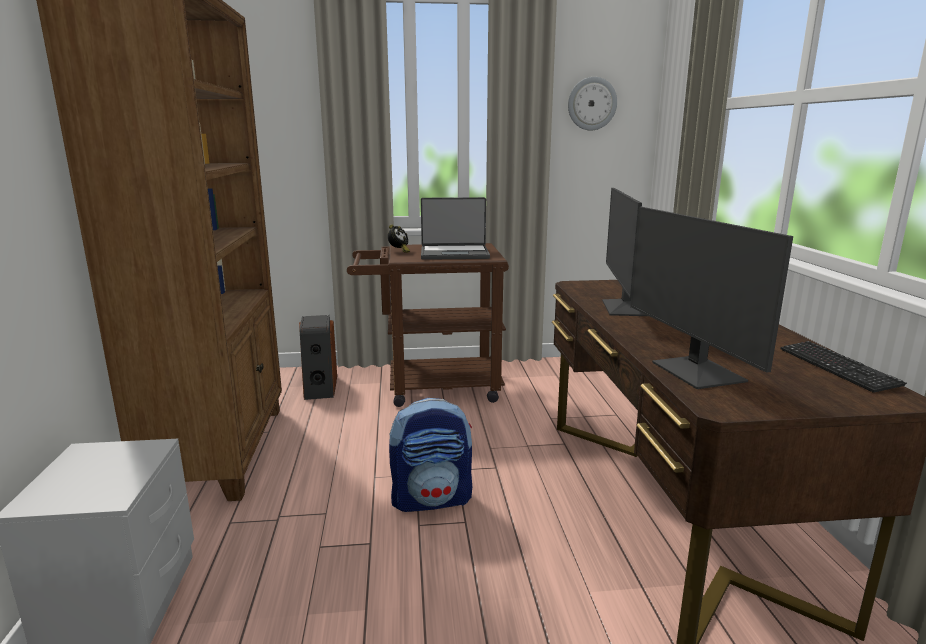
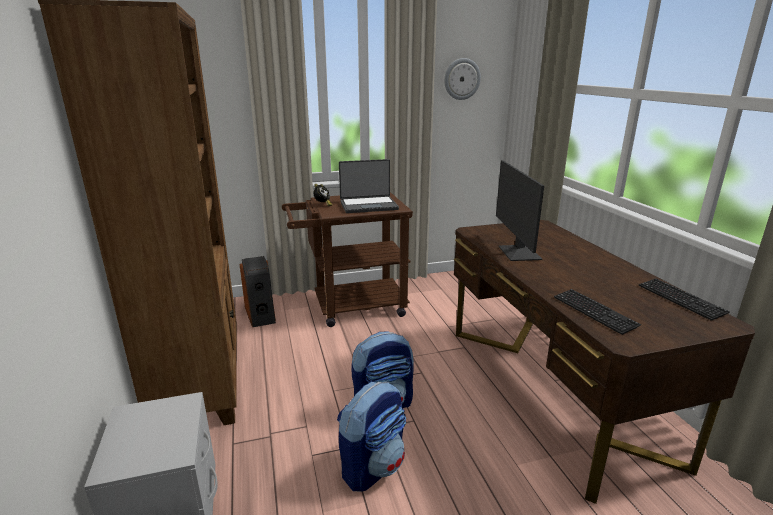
camera: 10 degrees left, 5 degrees up
(391, 569) = (373, 466): none -> backpack
(696, 372) = (594, 312): monitor -> keyboard

